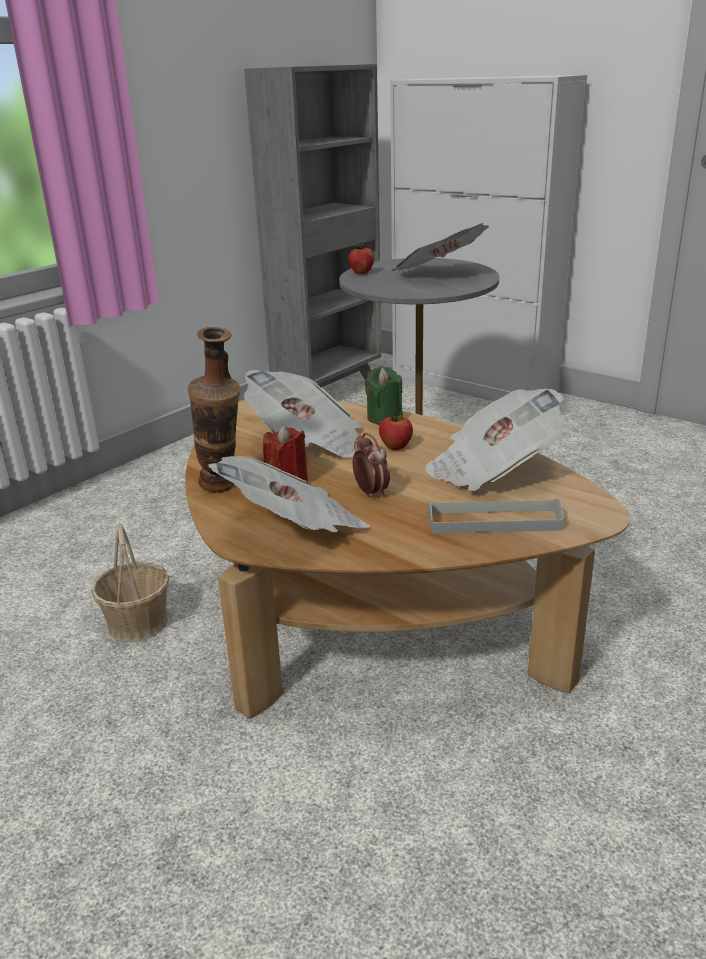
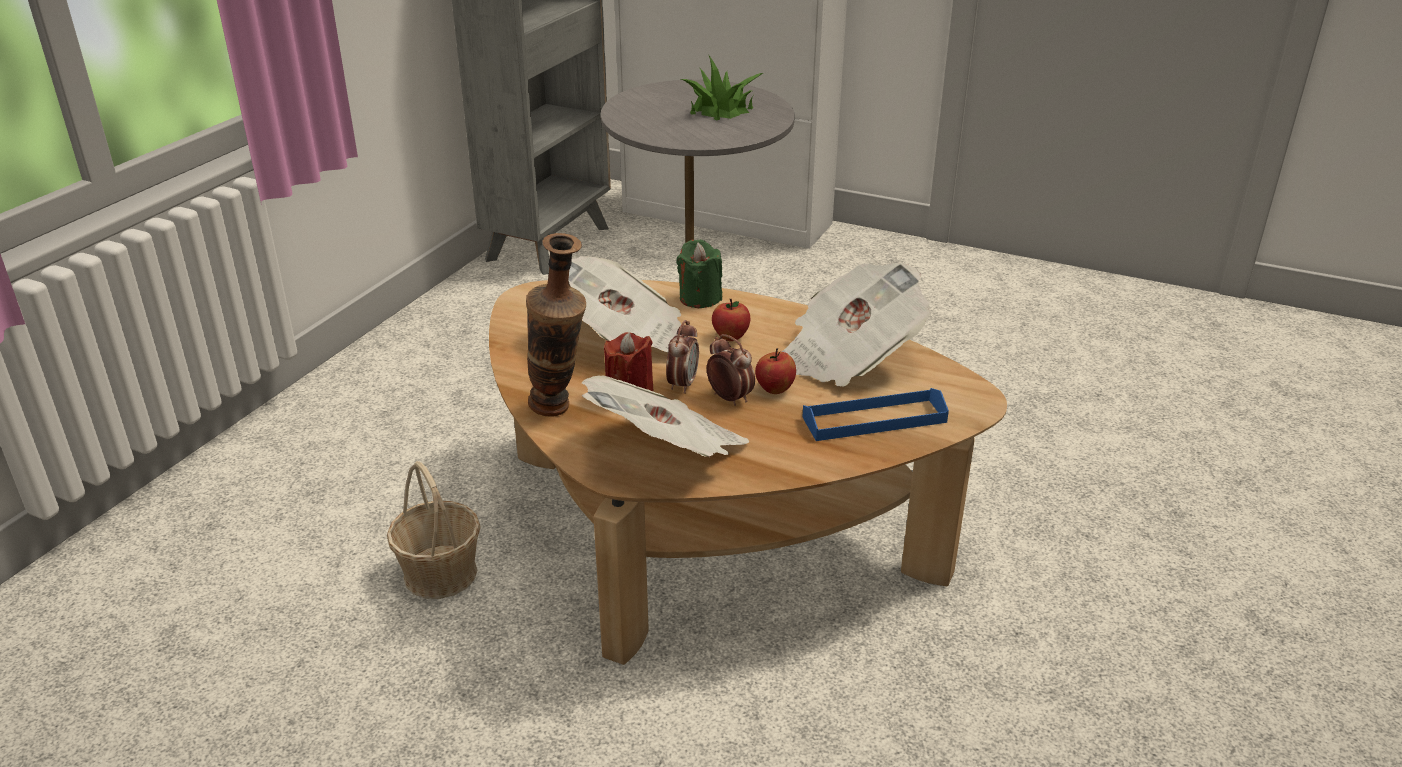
camera: 15 degrees left, 5 degrees up
(336, 478) = (682, 384): none -> alarm clock
(361, 272) = (625, 108): apple -> apple (775, 389)
(438, 275) = (720, 109): newspaper -> potted plant
(494, 521) = (874, 420): grey tray -> blue tray

